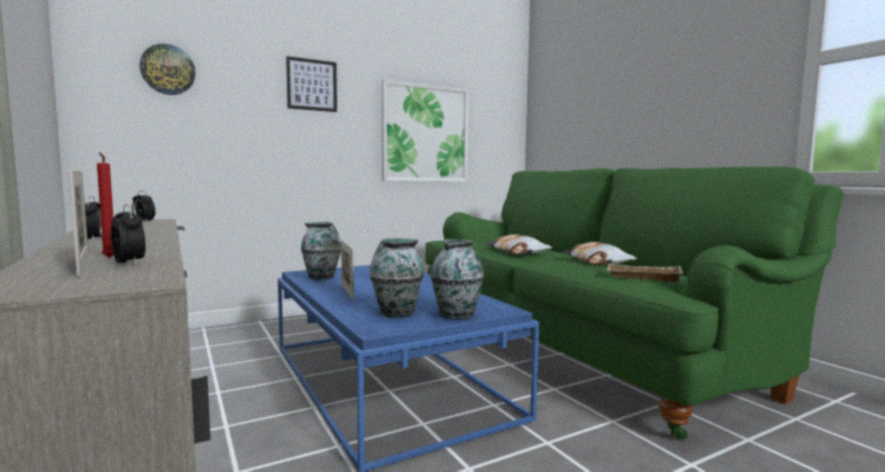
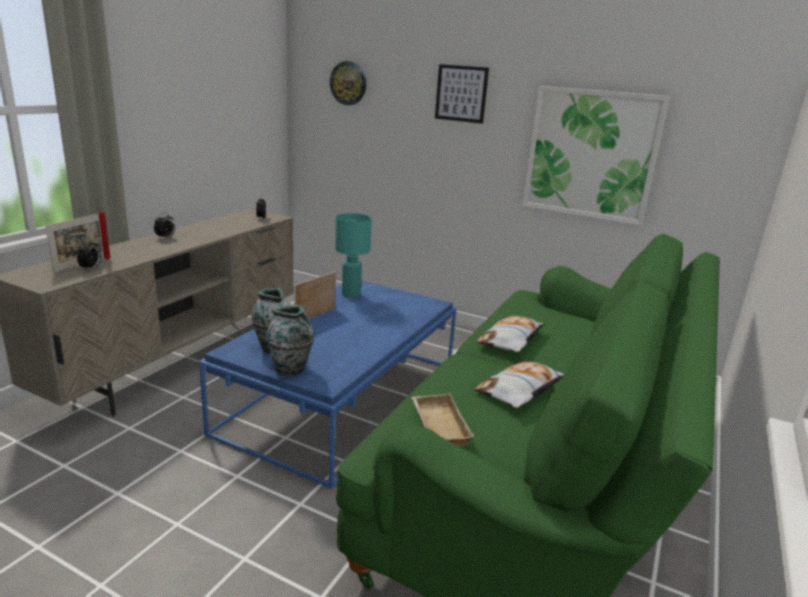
camera: 55 degrees right, 15 degrees up
(322, 277) = (351, 294): vase -> turquoise table lamp

